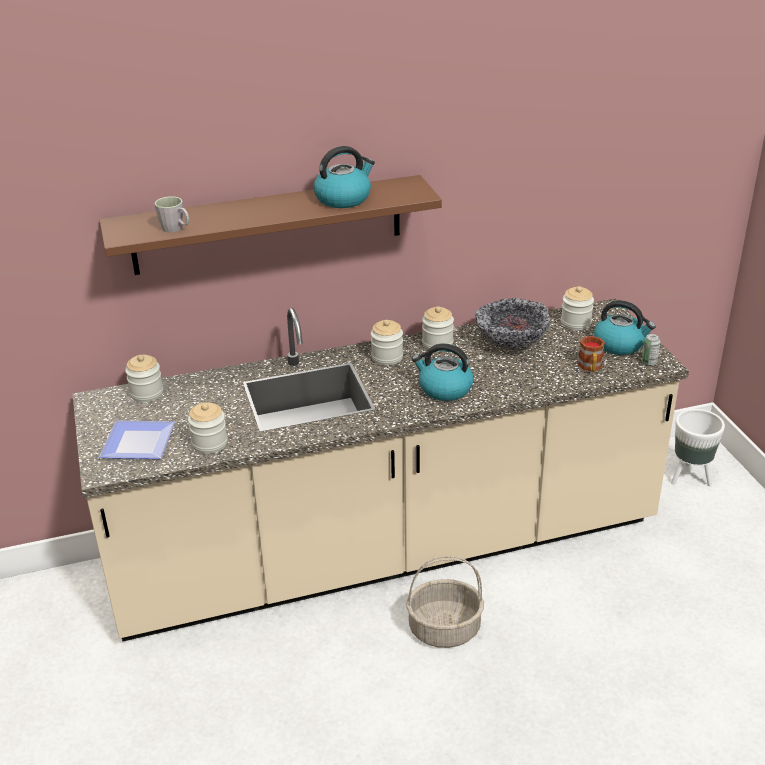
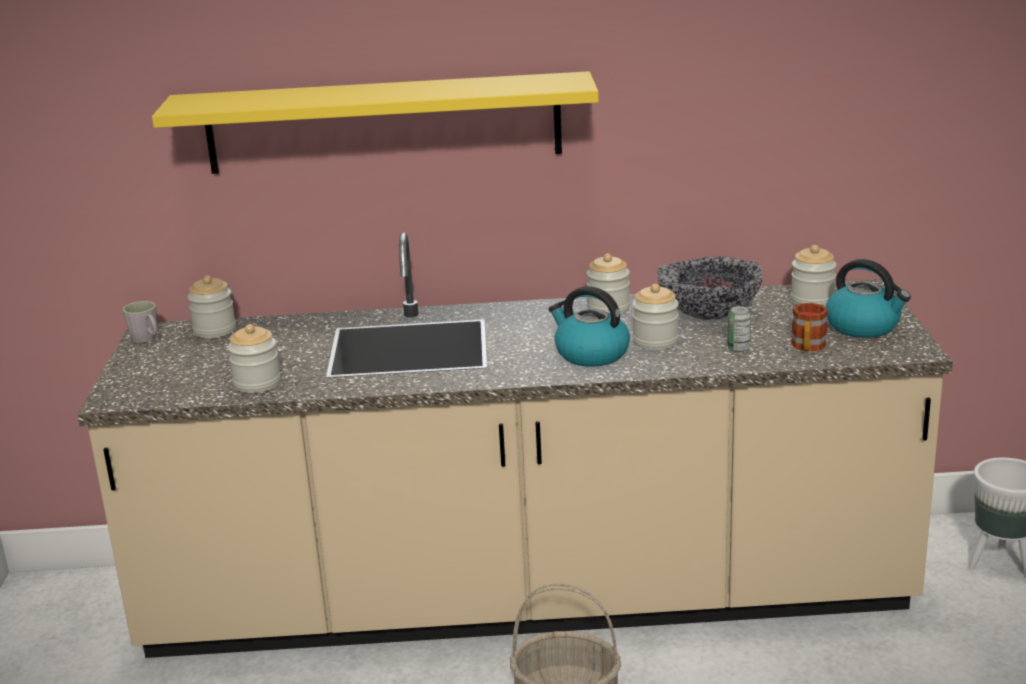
camera: 15 degrees right, 10 degrees down
(135, 444) = (169, 376): plate -> none
(176, 229) = (247, 104): grey mug -> grey mug (147, 339)
(268, 225) = (384, 123): brown shelf -> yellow shelf
(343, 198) = (473, 86): kettle -> none
(387, 357) = (533, 317): jar -> jar (655, 342)
(649, 362) = (897, 348): can -> can (738, 348)

